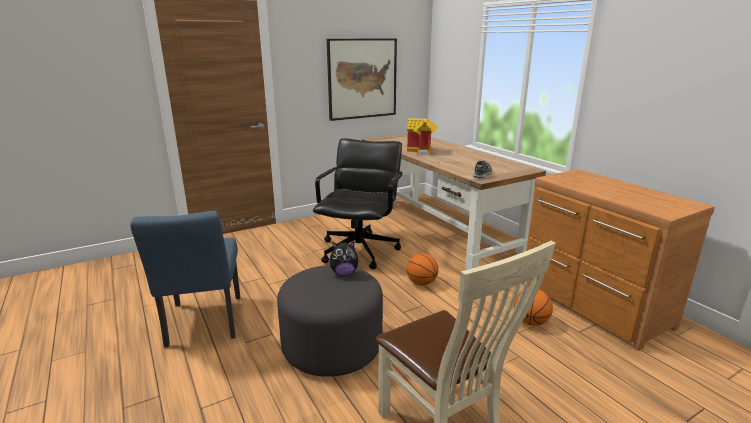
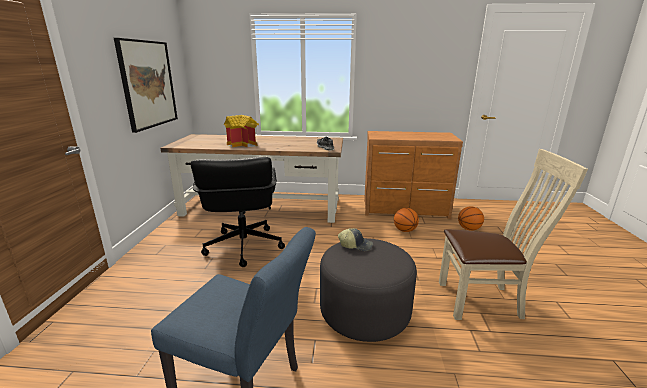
camera: 55 degrees left, 0 degrees up
(344, 273) = (355, 245): plush toy -> cap
(360, 250) = (243, 246): black office chair -> black office chair turned 150 degrees counterclockwise
(421, 283) = (325, 243): basketball -> basketball (469, 229)

